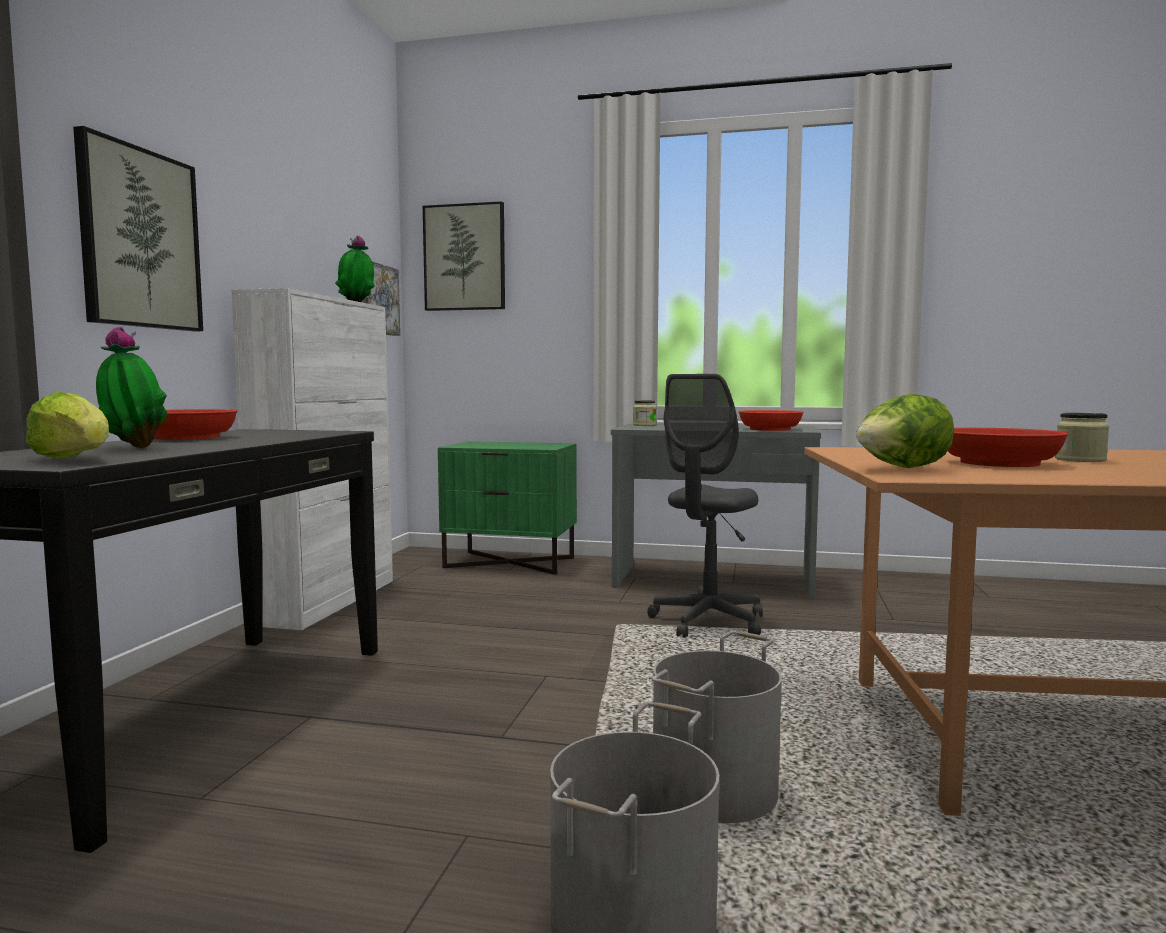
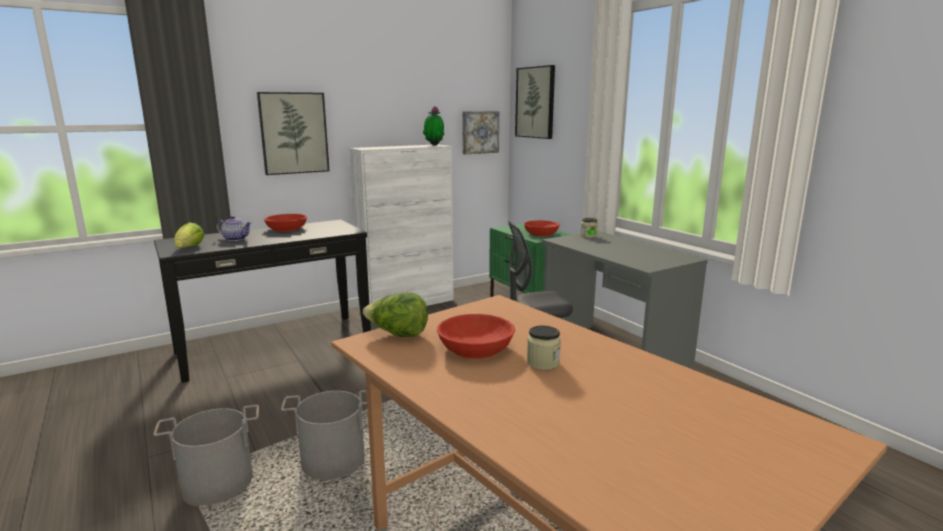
camera: 45 degrees right, 10 degrees up
(133, 448) = (235, 239): potted plant -> teapot
(770, 429) = (636, 260): red bowl -> red bowl (541, 233)

